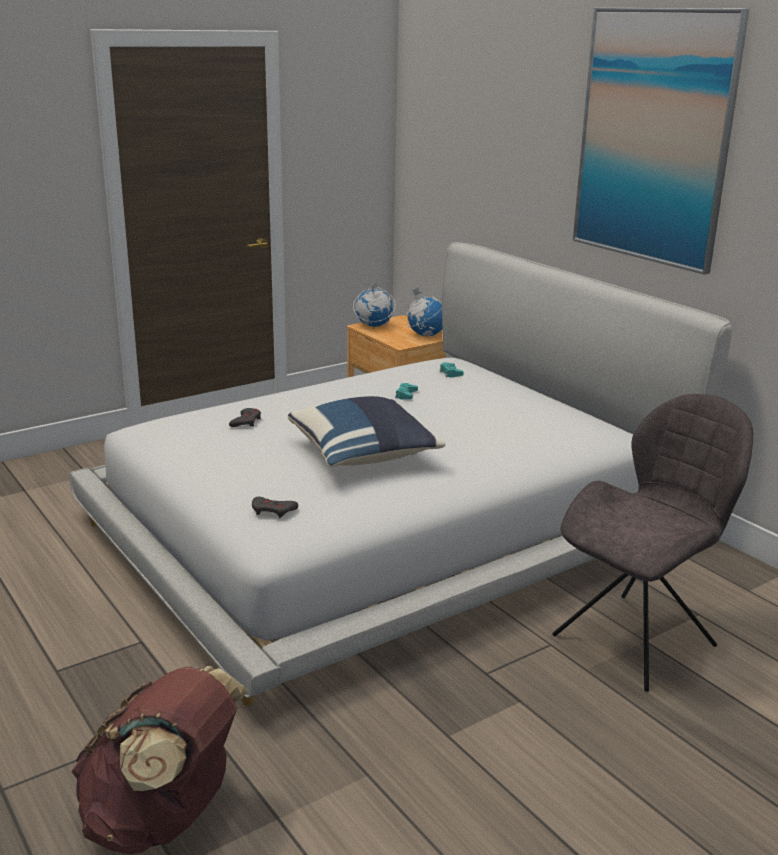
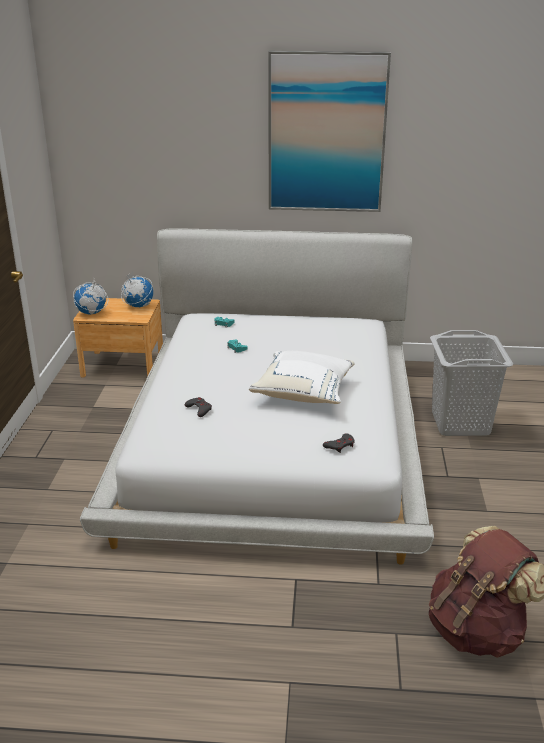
camera: 50 degrees left, 5 degrees up
(364, 455) = (304, 392): blue pillow -> white pillow
(638, 638) = (461, 423): grey chair -> grey laundry basket

